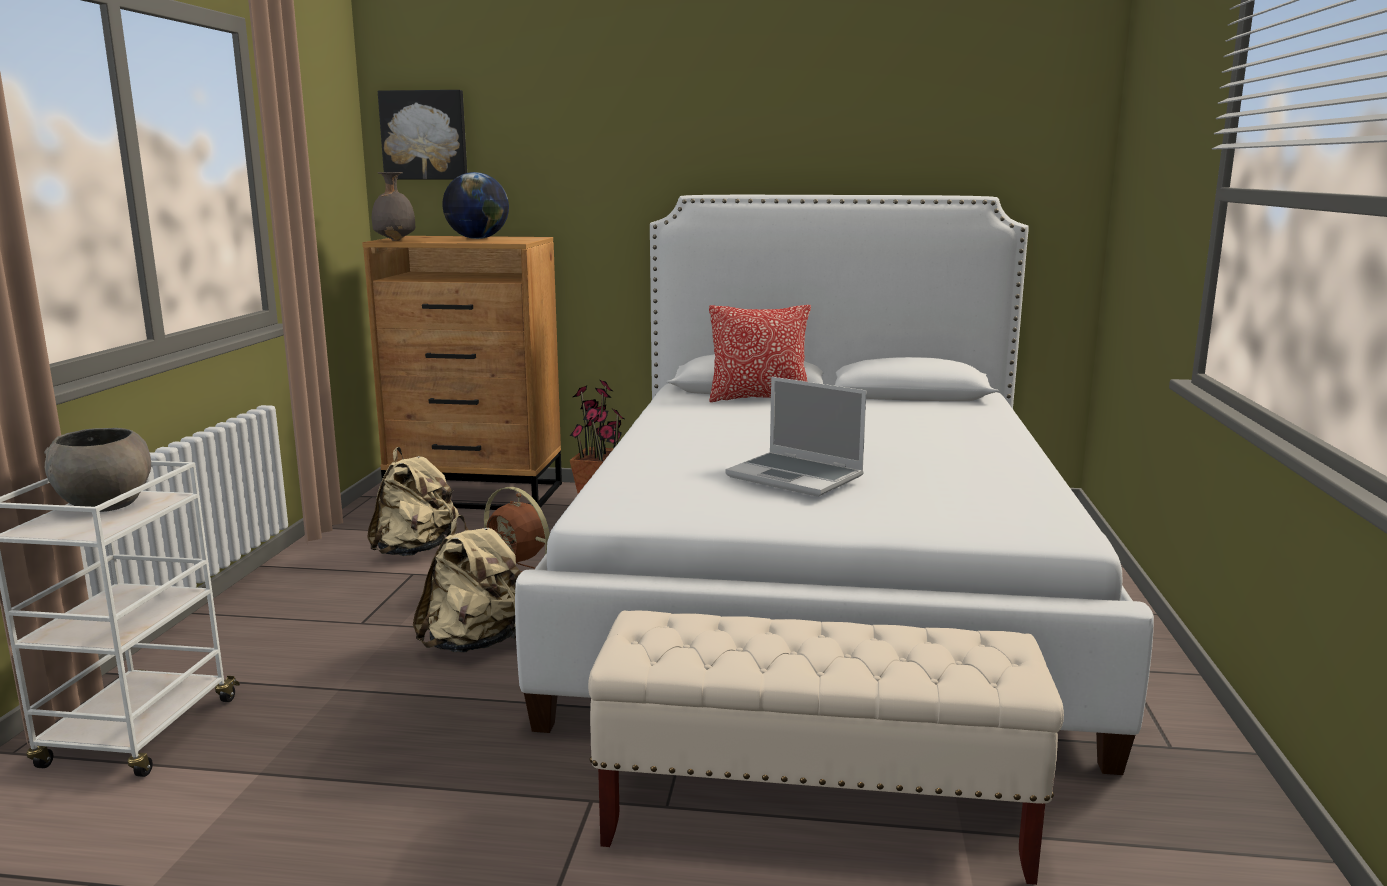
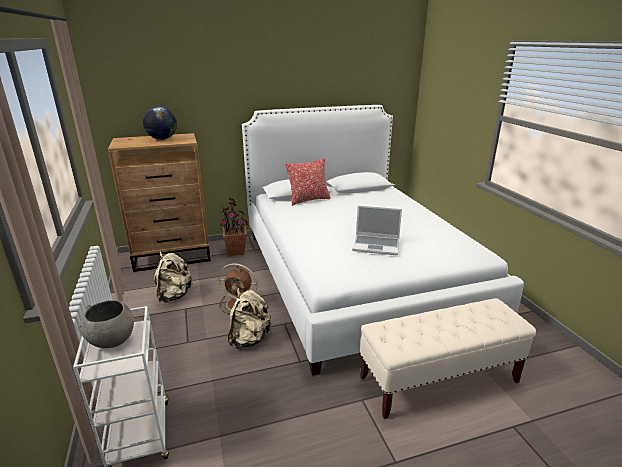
camera: 25 degrees left, 10 degrees up
(394, 240) = (123, 145): grey vase -> none
(424, 135) = (119, 85): picture -> none

